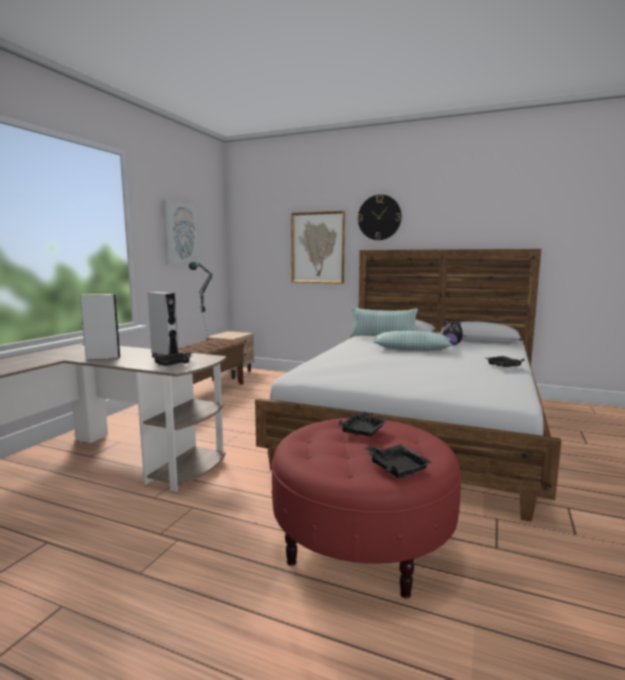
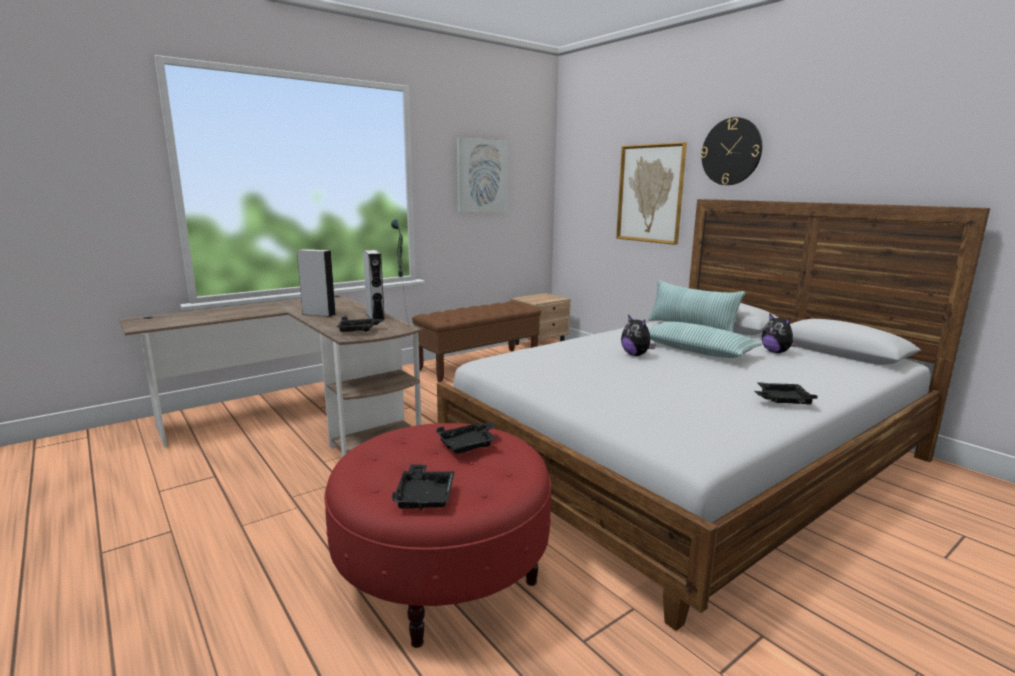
camera: 30 degrees right, 5 degrees up
(385, 356) = (636, 355): none -> plush toy

